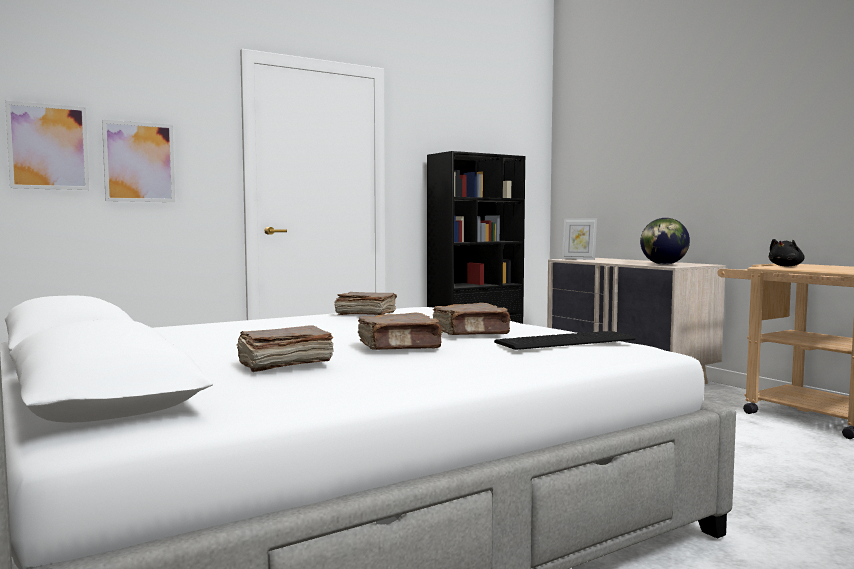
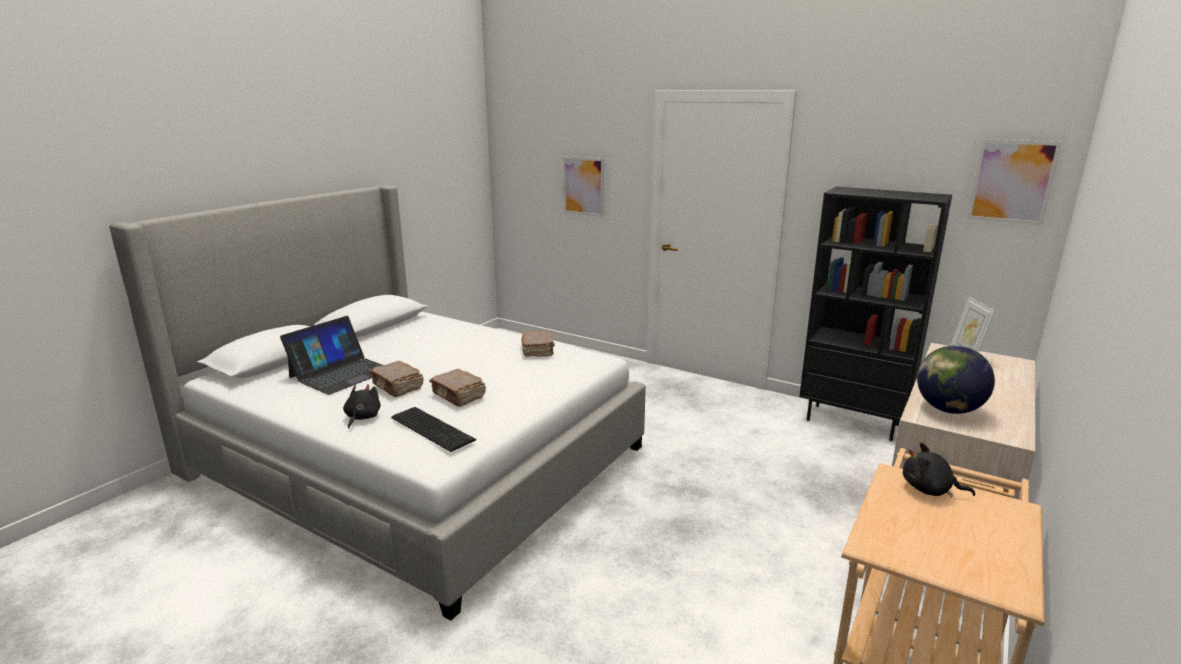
camera: 65 degrees right, 15 degrees up
(48, 147) = (537, 175): picture -> picture (1012, 181)
(283, 364) = (341, 373): brown book -> laptop
(489, 362) = (362, 418): none -> black plush toy

